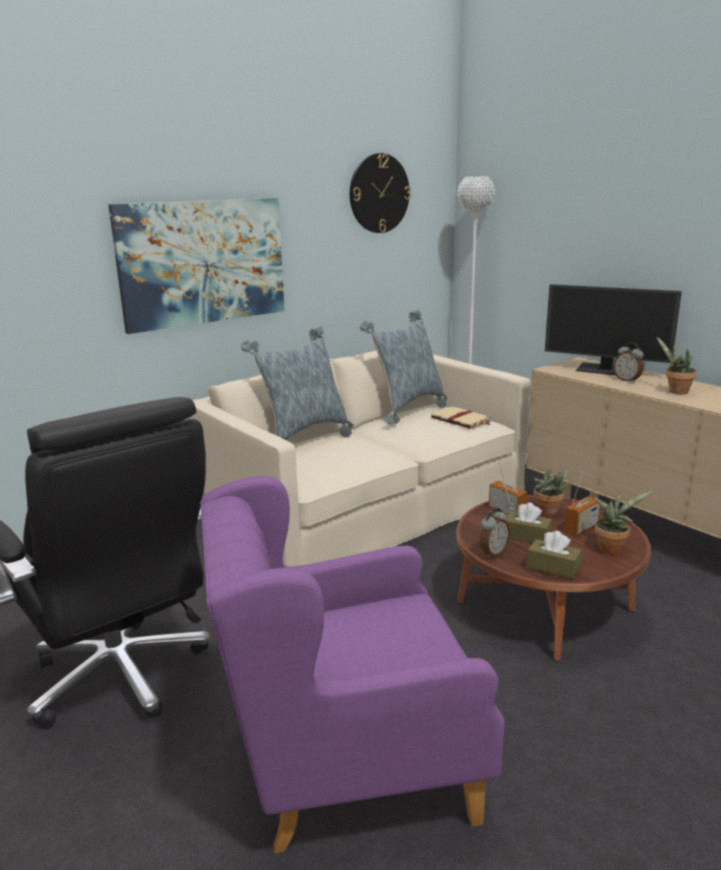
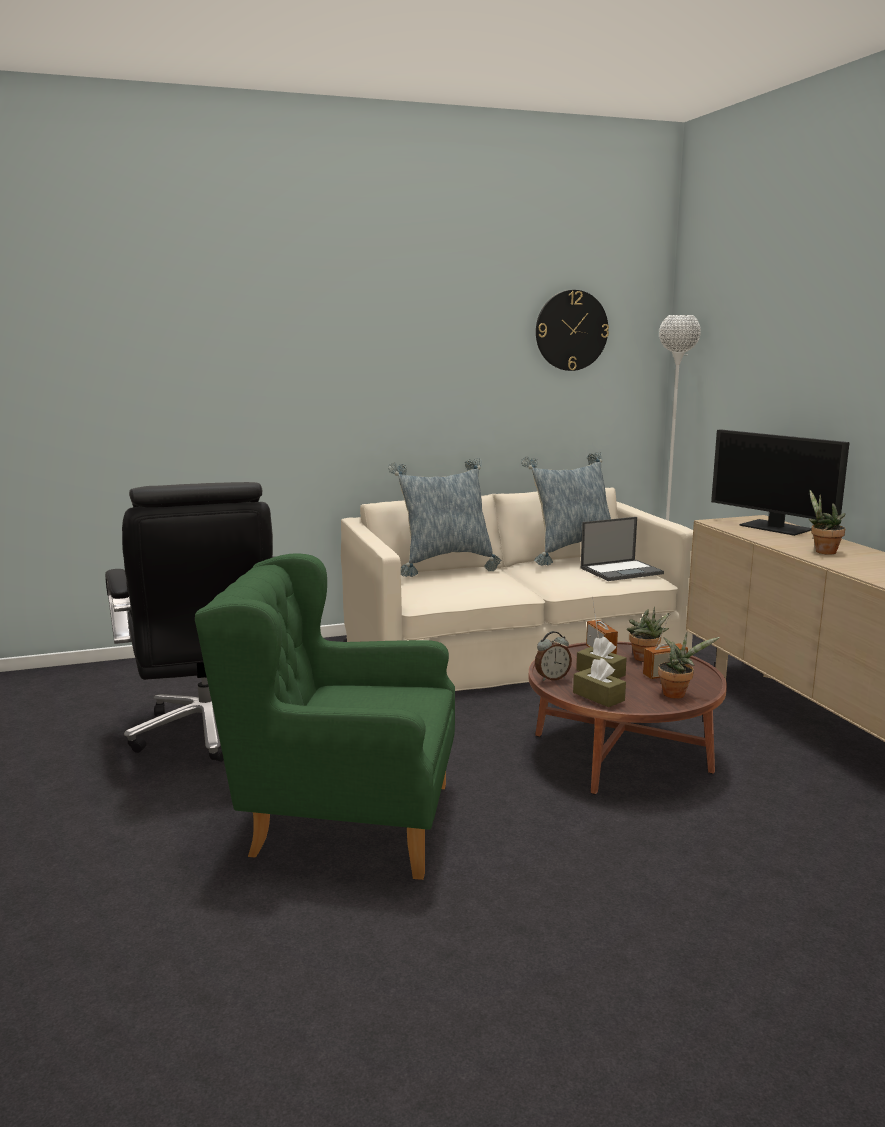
camera: 20 degrees right, 5 degrees down
(203, 262) = (372, 388): picture -> none
(347, 766) = (342, 821): purple armchair -> green armchair
(461, 420) = (622, 571): beige book -> laptop
(627, 380) = (784, 538): alarm clock -> none

